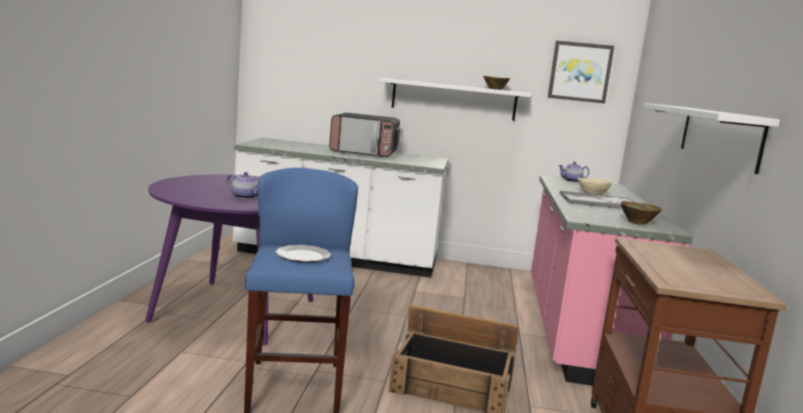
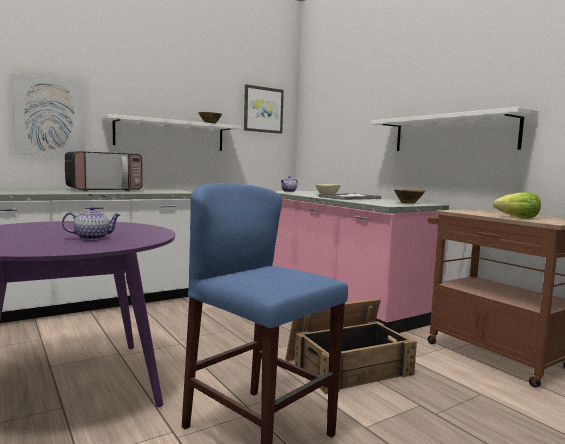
camera: 40 degrees left, 5 degrees down
(303, 256) = (277, 275): plate -> none
(338, 79) = (49, 117): none -> picture
(670, 269) = (518, 217): none -> lettuce

